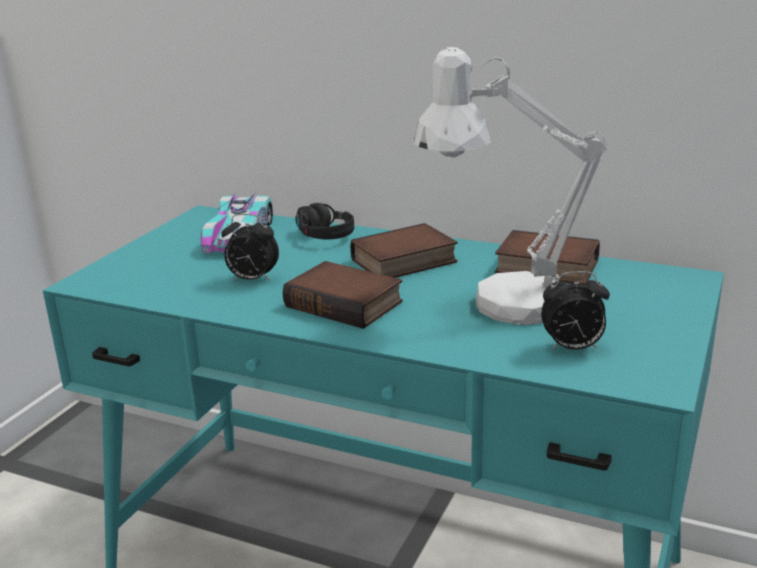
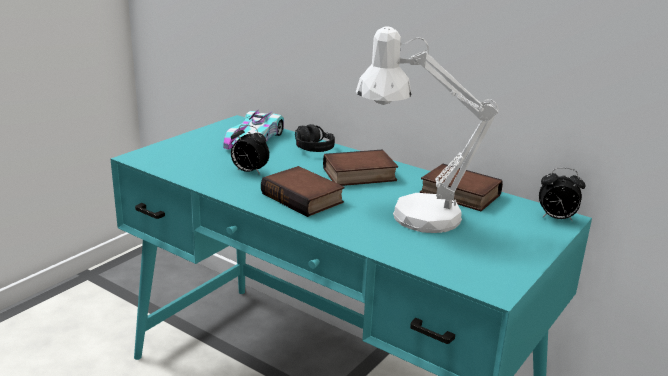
camera: 10 degrees right, 0 degrees up
(572, 348) = (446, 254): alarm clock -> alarm clock (556, 218)

